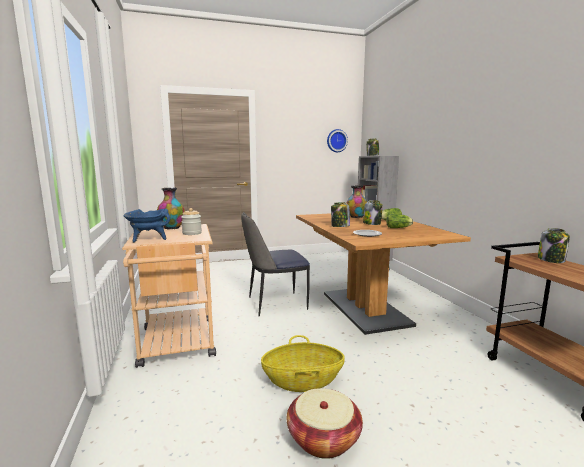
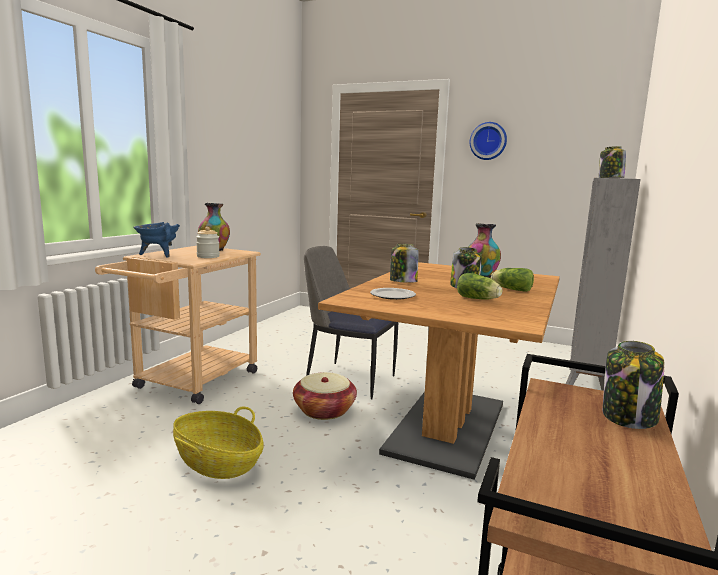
camera: 40 degrees right, 0 degrees up
(323, 438) = (130, 519): basket -> basket (324, 410)
(336, 141) = (584, 153): wall clock -> wall clock (488, 141)

